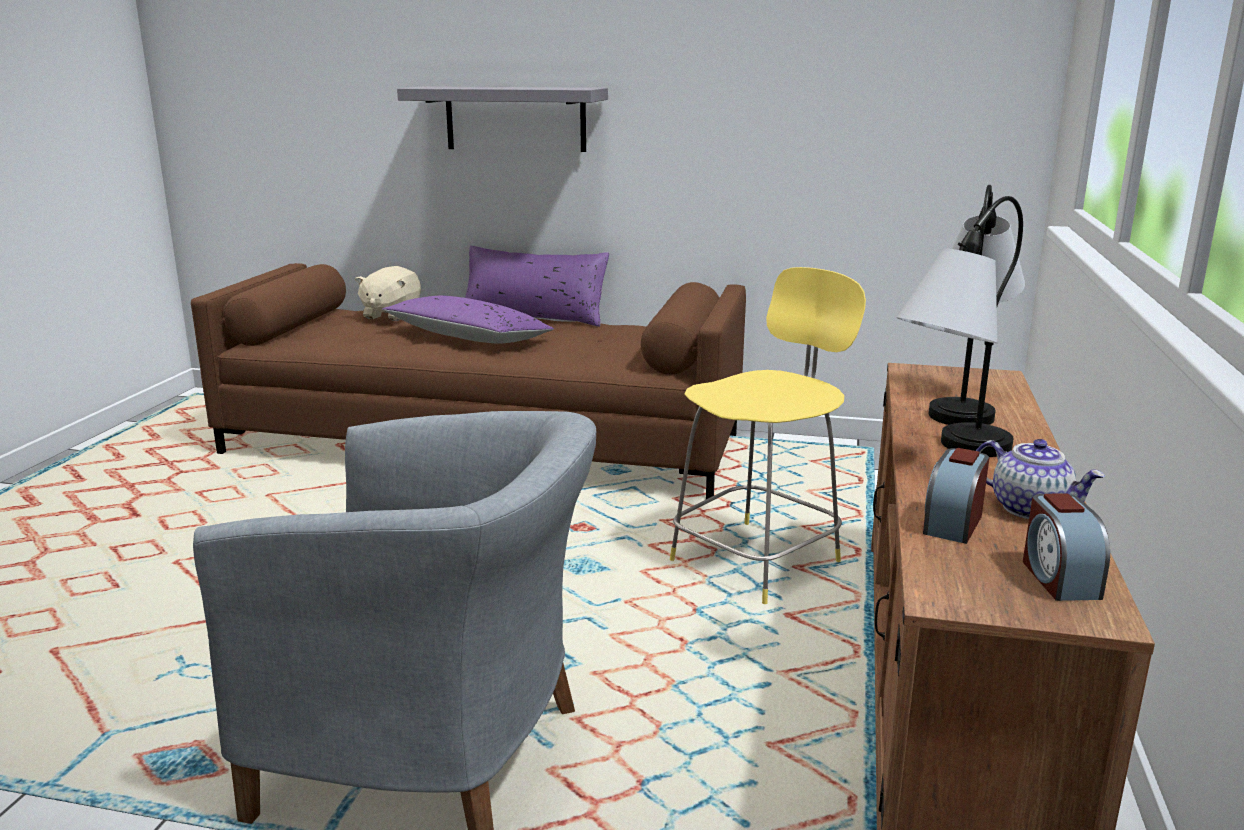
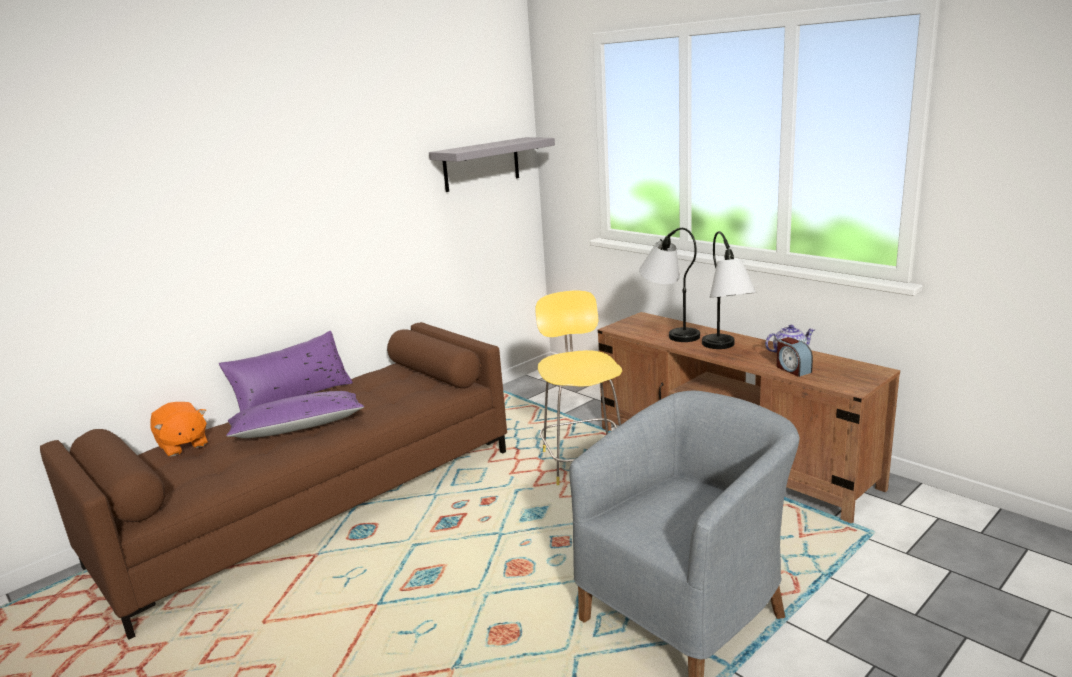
camera: 55 degrees left, 0 degrees up
(391, 315) = (182, 445): beige plush toy -> orange plush toy
(515, 119) = (242, 252): grey shelf -> grey shelf (481, 164)
(1058, 578) = (849, 368): alarm clock -> none

